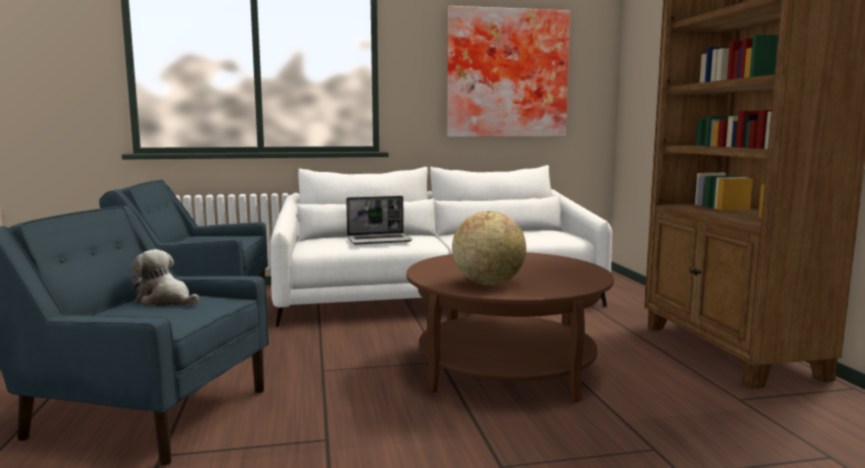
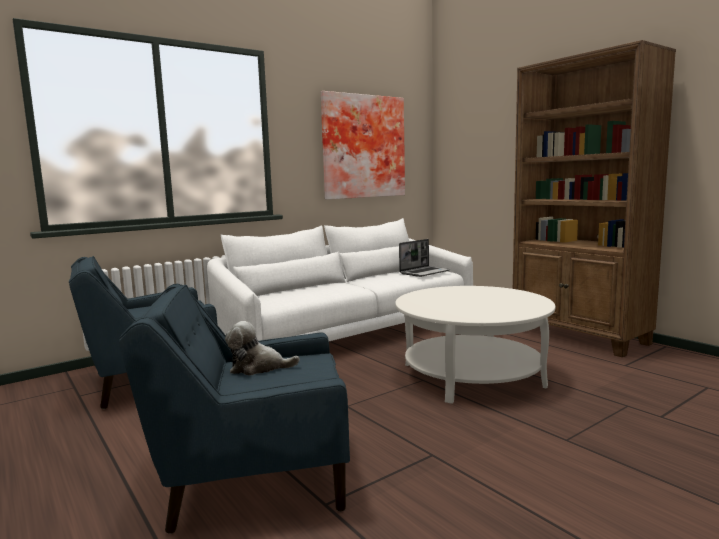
camera: 25 degrees left, 0 degrees up
(379, 240) = (315, 291): laptop -> laptop (424, 272)
(488, 283) = (482, 311): globe -> none
(506, 368) = (472, 375): brown coffee table -> white coffee table

